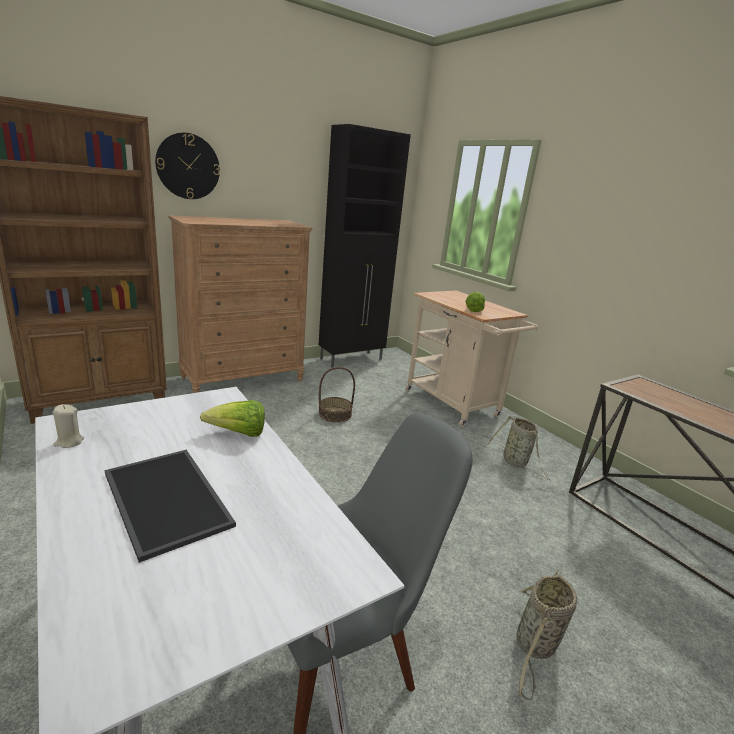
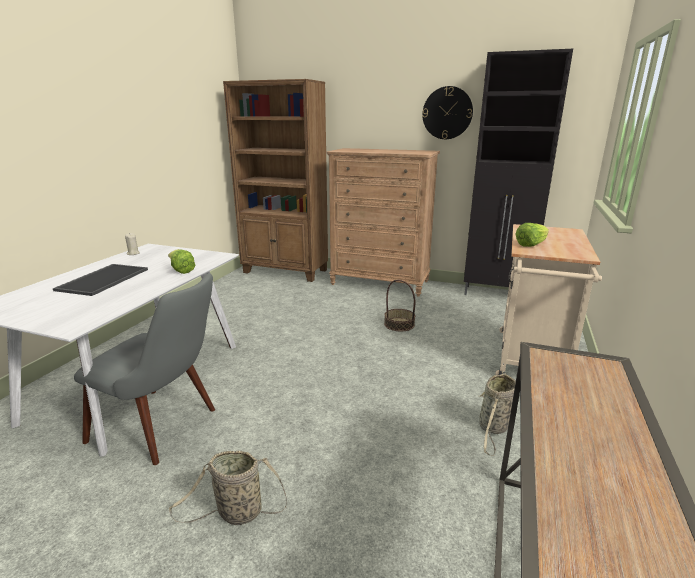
camera: 55 degrees right, 0 degrees up
(188, 166) = (360, 110): wall clock -> wall clock (447, 113)

